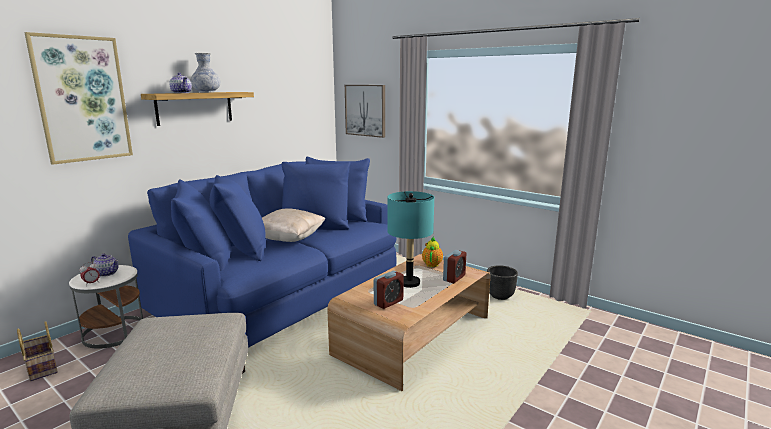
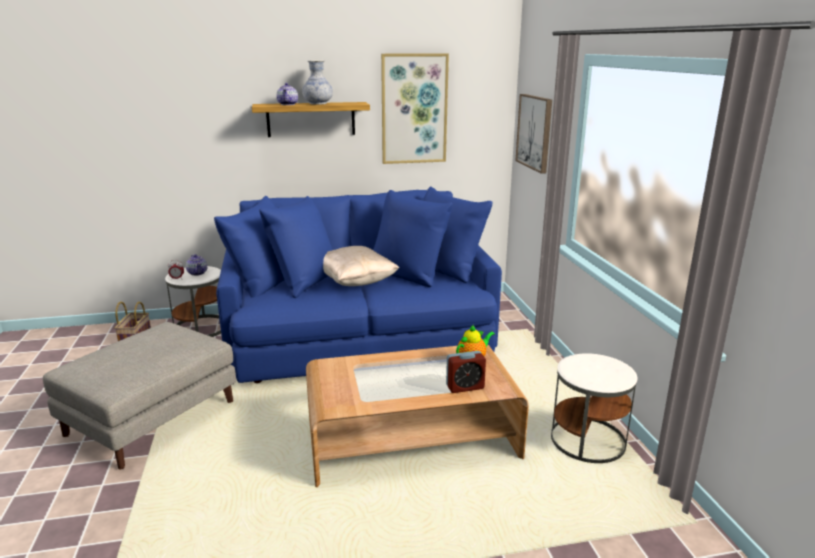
camera: 40 degrees right, 5 degrees up
(82, 99) = (198, 109): picture -> picture (414, 109)
(388, 302) = (350, 385): alarm clock -> none
(409, 283) = (408, 373): turquoise table lamp -> none
(500, 296) = (588, 441): black planter -> white side table

